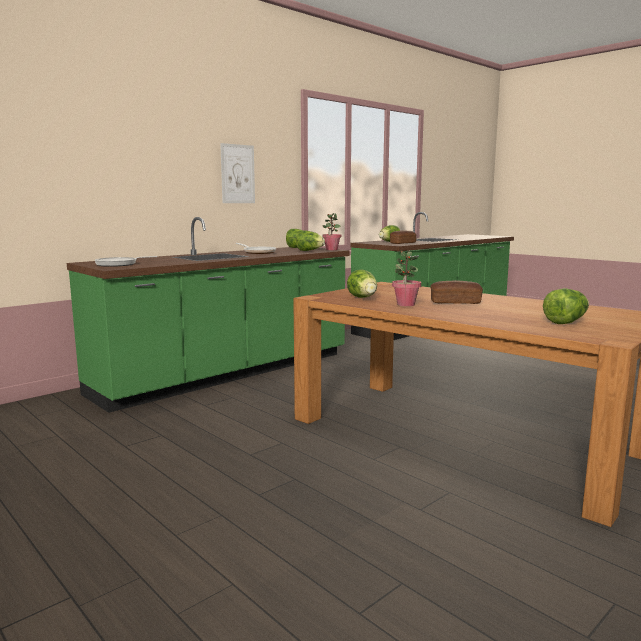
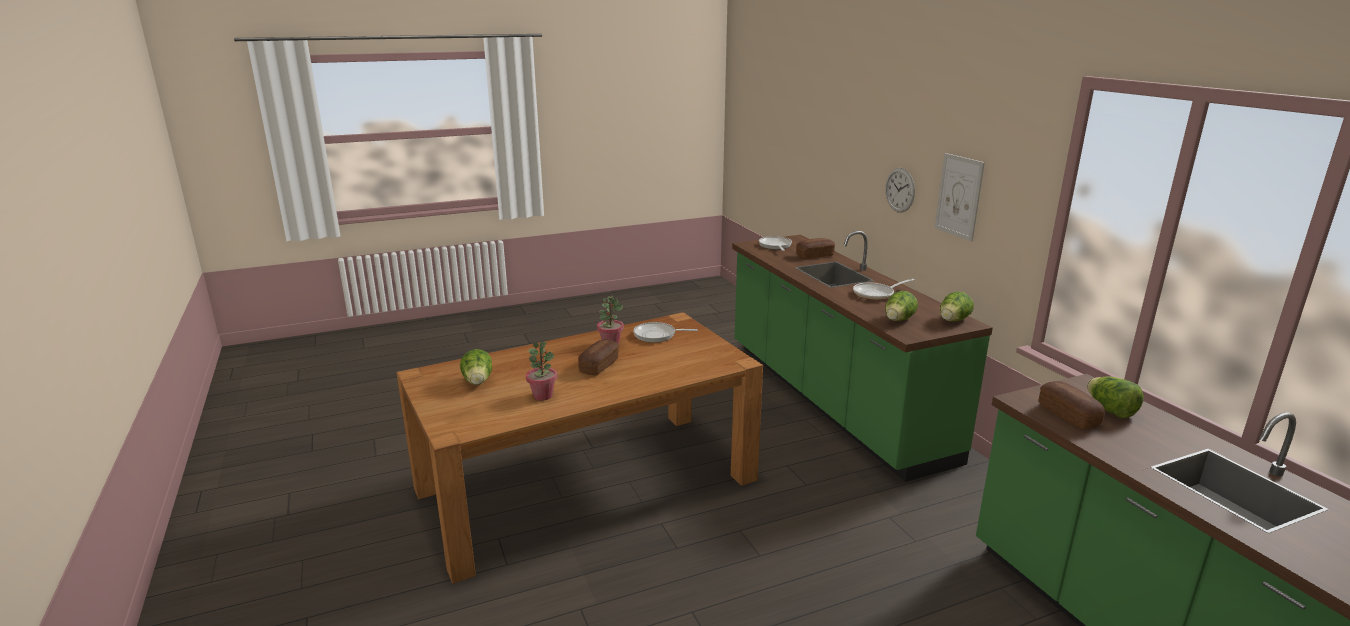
camera: 110 degrees right, 10 degrees up
(155, 259) = (815, 255): none -> bread
(179, 181) = (900, 190): none -> wall clock
(331, 249) = (913, 334): potted plant -> potted plant (543, 396)
(363, 298) = (657, 335): lettuce -> frying pan

